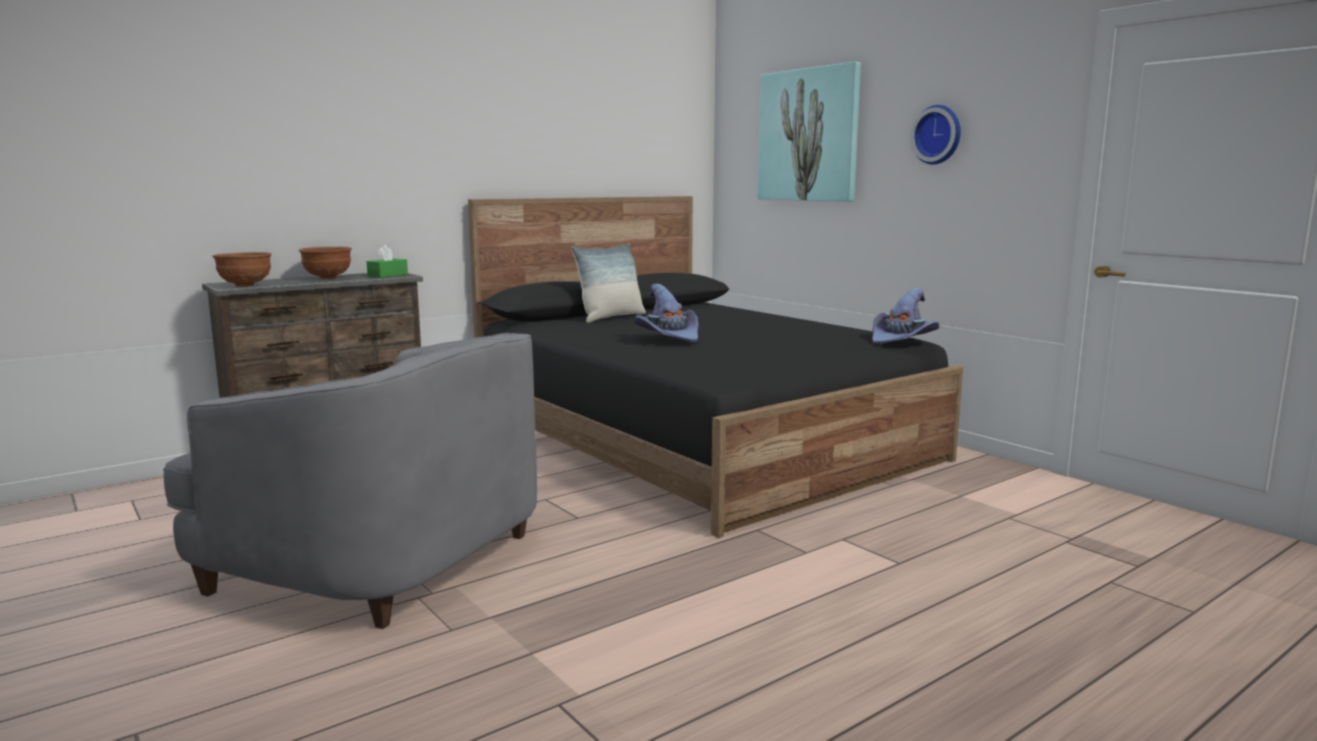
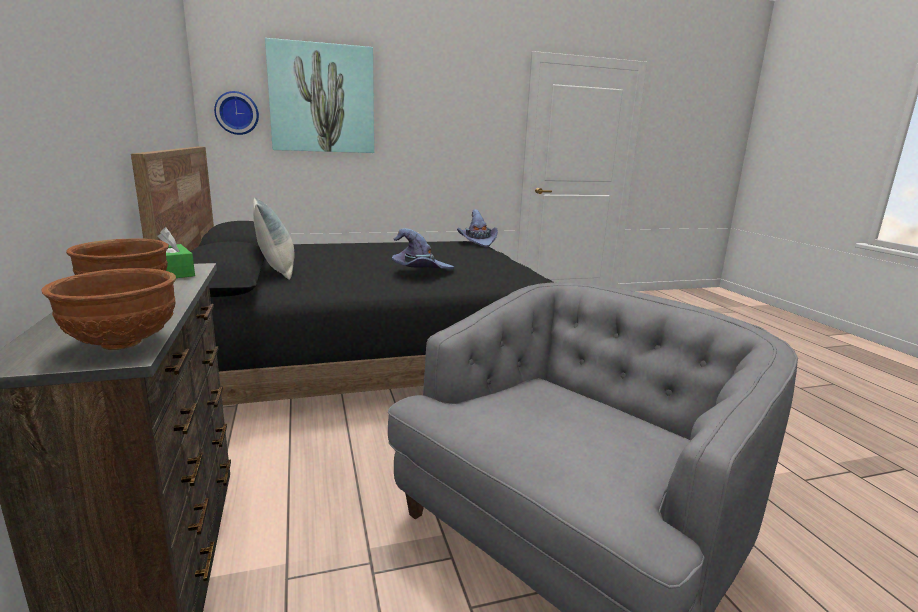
camera: 70 degrees left, 5 degrees up
(938, 135) = (438, 110): wall clock -> wall clock (237, 113)

